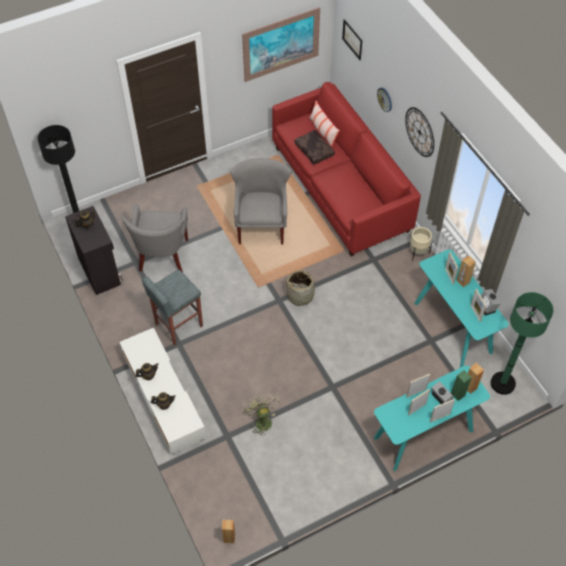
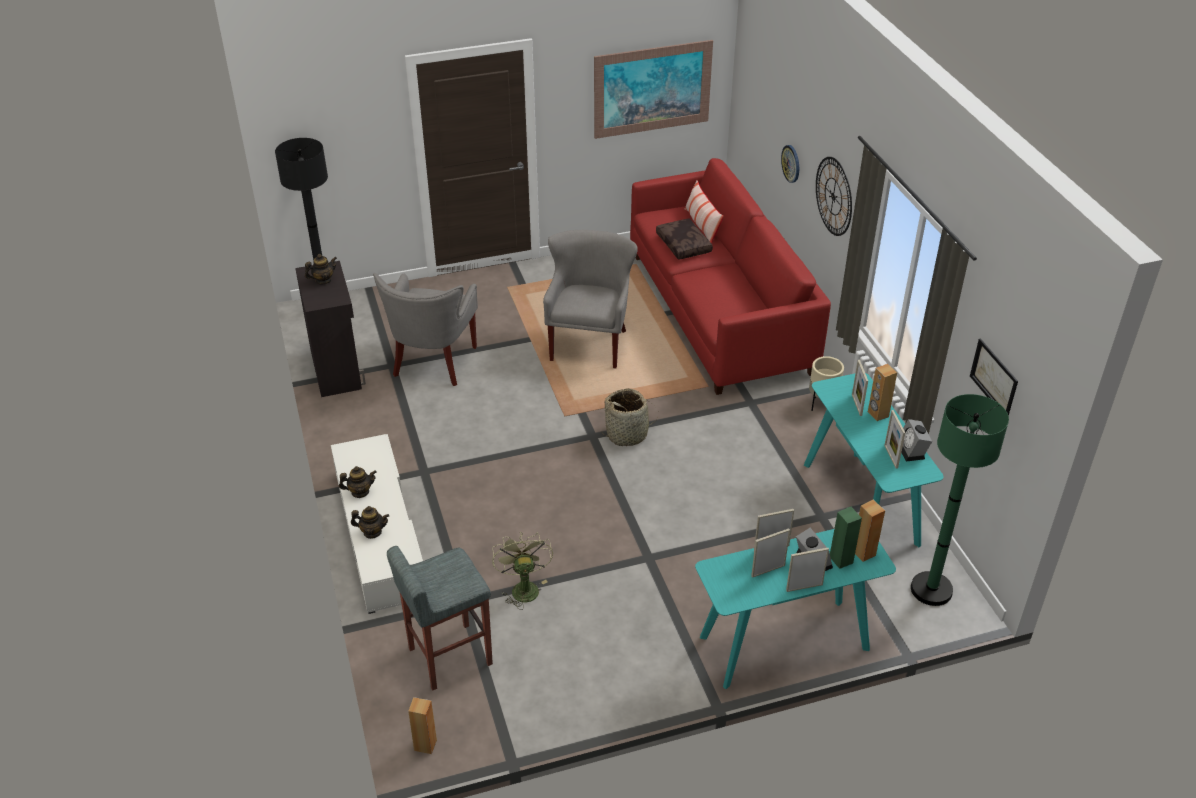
camera: 10 degrees right, 15 degrees down
(178, 325) = (430, 448): grey stool -> grey stool (448, 656)
(352, 39) = (754, 85): picture -> picture (994, 378)

